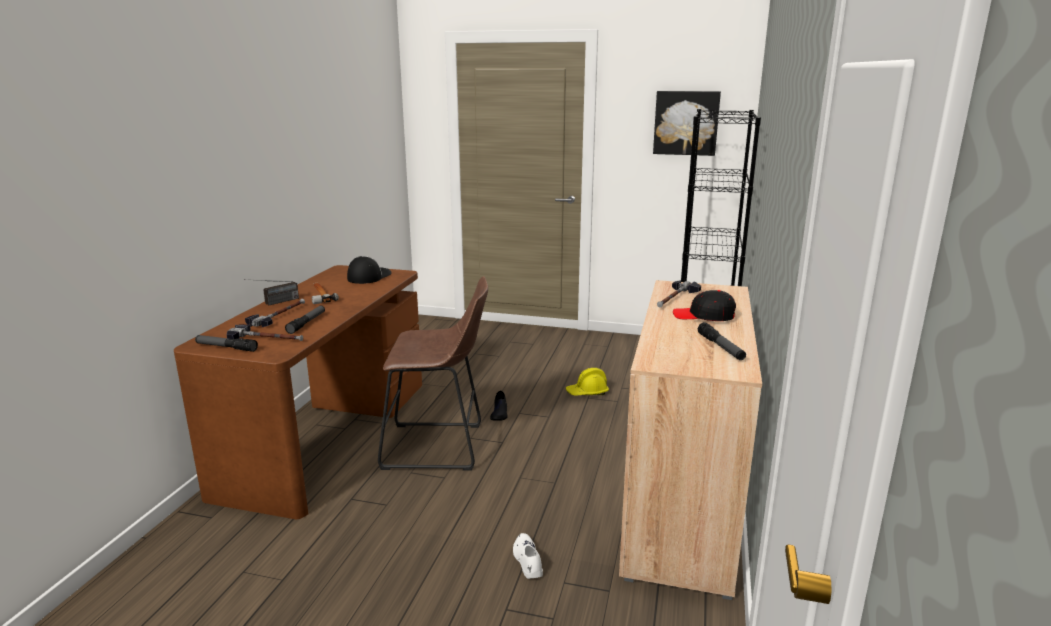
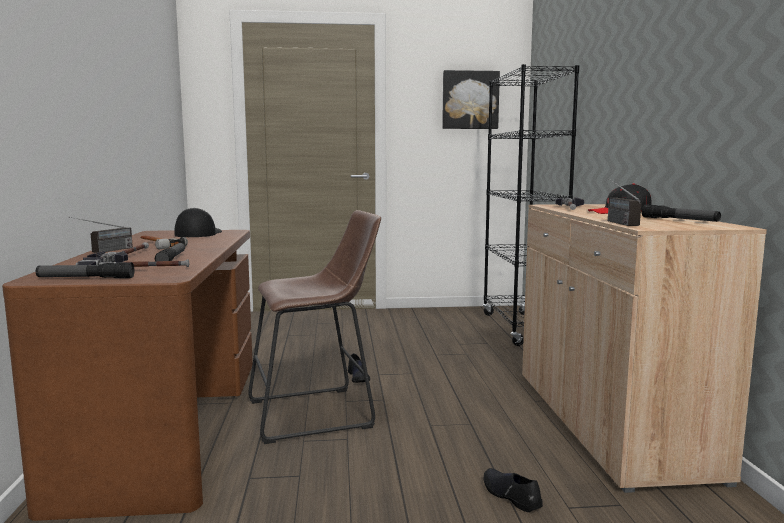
camera: 20 degrees left, 10 degrees down
(527, 560) = (510, 495): white shoe -> black shoe
(587, 392) = (431, 351): yellow hard hat -> none
(649, 344) = (615, 222): none -> radio

